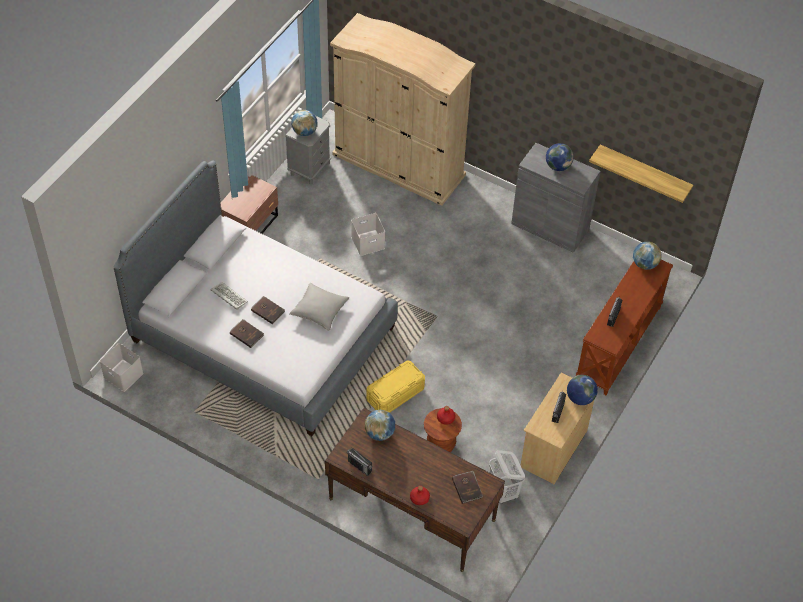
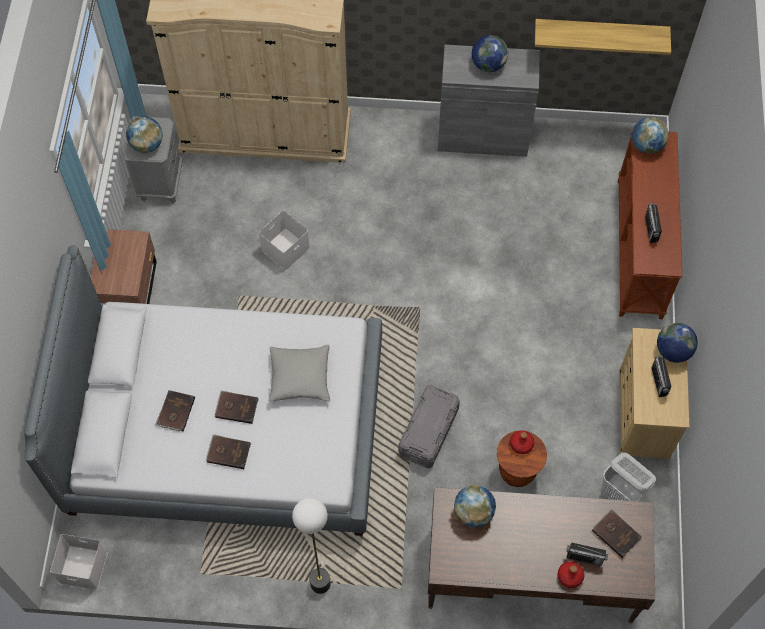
camera: 25 degrees left, 10 degrees up
(228, 296) = (175, 412): keyboard -> brown book
(267, 452) = (320, 583): none -> floor lamp
(360, 466) = (475, 570): radio -> radio (584, 557)
(395, 394) = (428, 432): yellow storage box -> grey storage box

